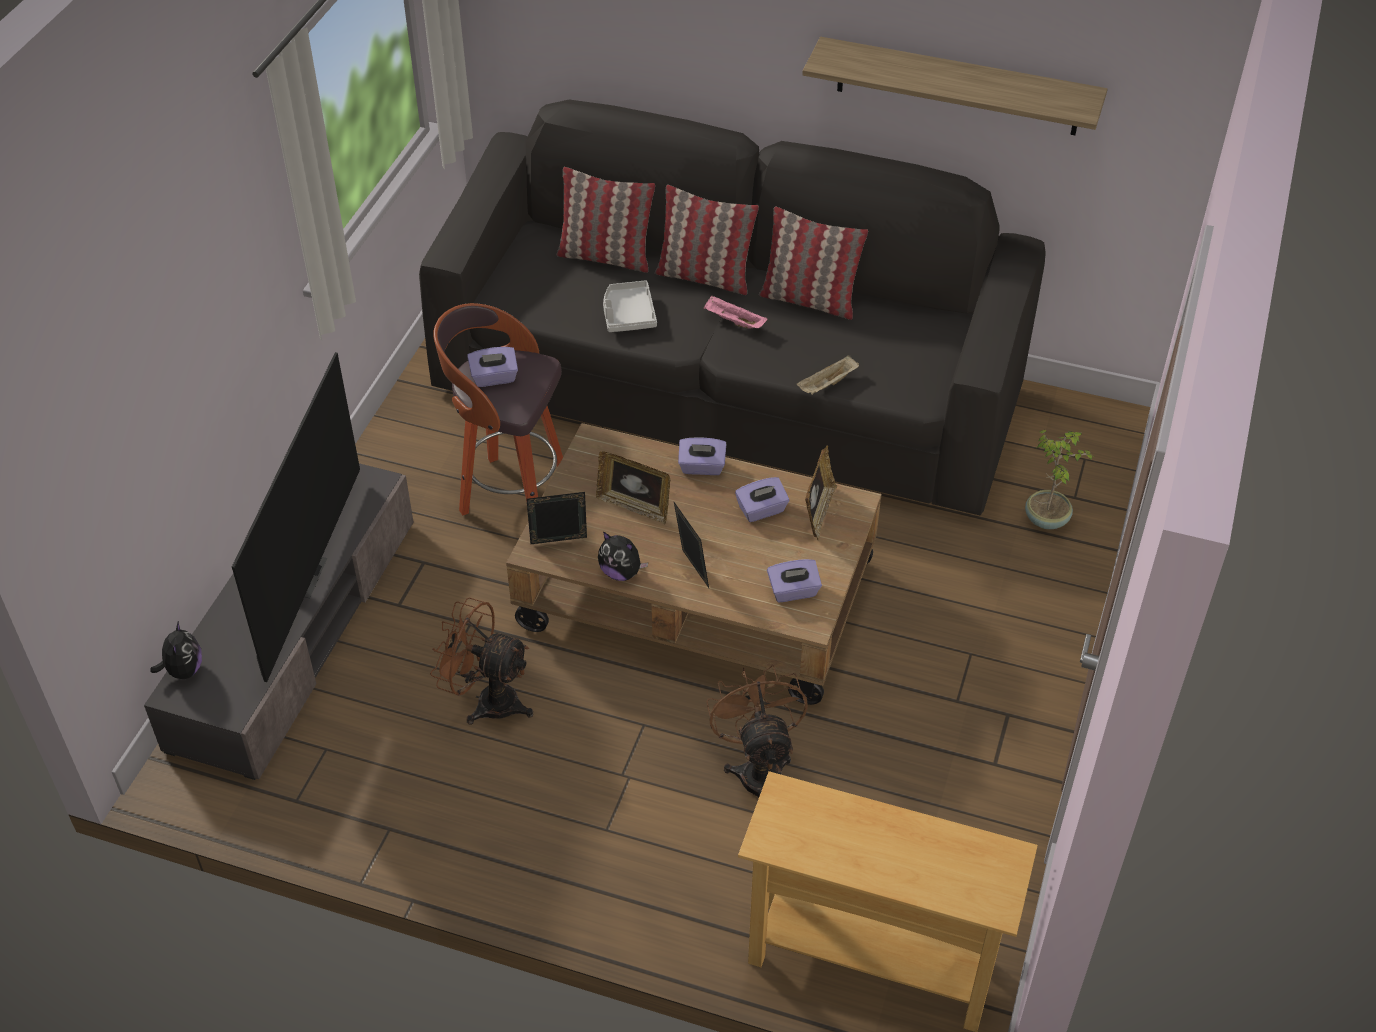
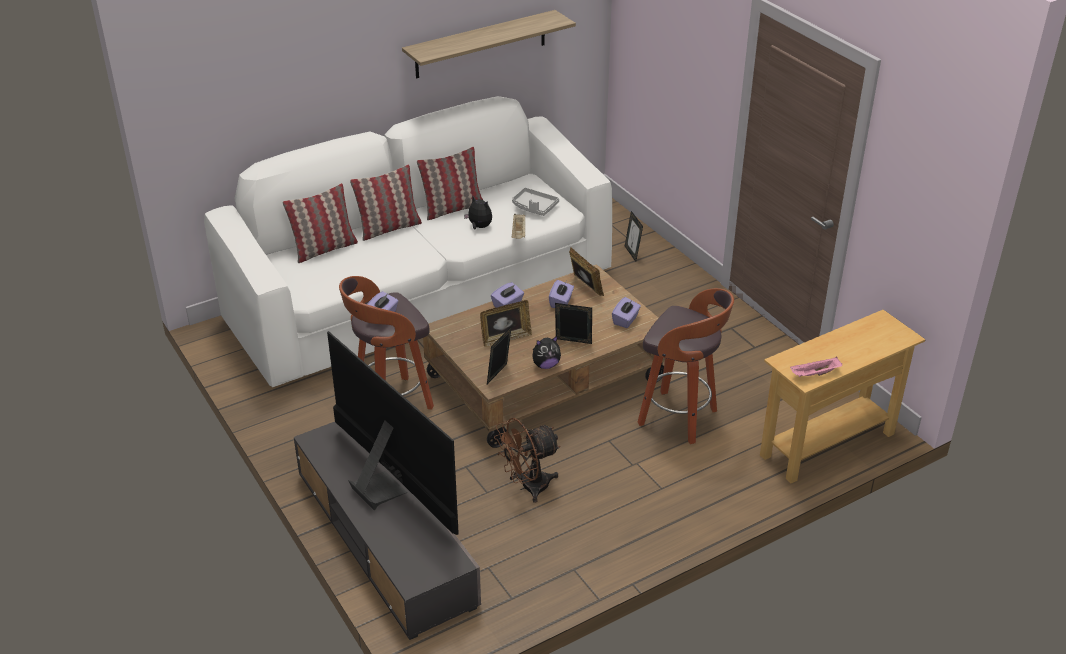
camera: 50 degrees left, 10 degrees down
(183, 670) = (399, 570): plush toy -> plush toy (479, 227)
(628, 314) = (380, 263): grey tray -> grey tray (534, 207)
(729, 390) = (422, 295): black sofa -> white sofa
(733, 322) = (435, 236): pink tray -> pink tray (814, 374)
(758, 769) = (679, 418): brown fan -> stool
(1047, 519) = (632, 253): potted plant -> picture frame

